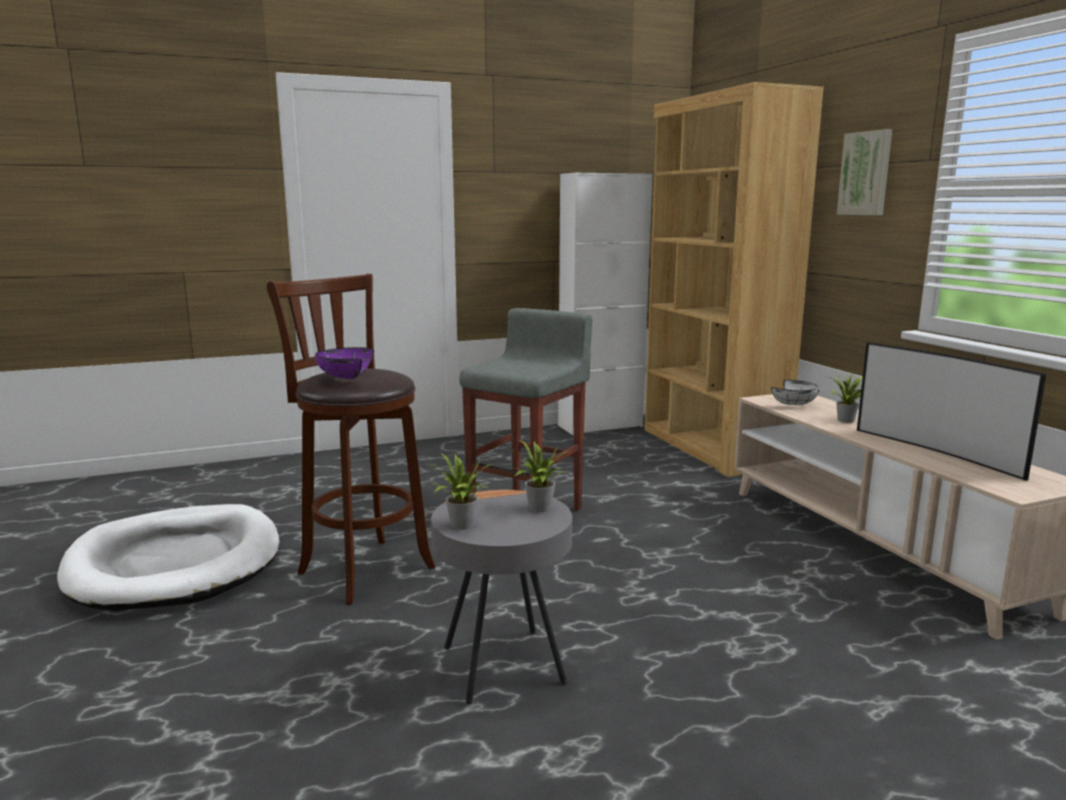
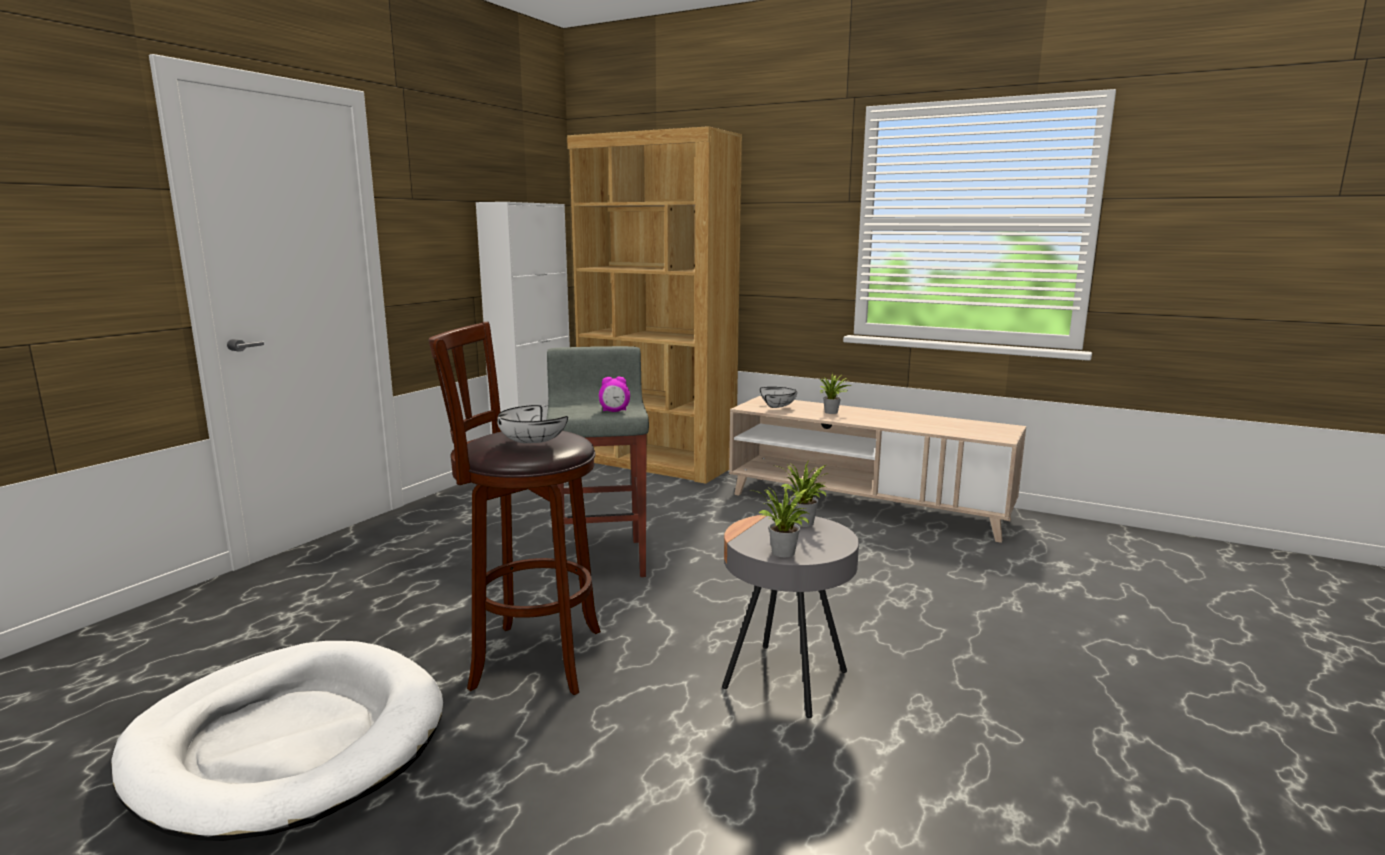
camera: 40 degrees left, 0 degrees up
(343, 378) = (529, 443): purple bowl -> white bowl
(522, 372) = (614, 411): none -> alarm clock
(866, 173) = (790, 210): picture -> none
(938, 451) = (920, 422): television -> none

